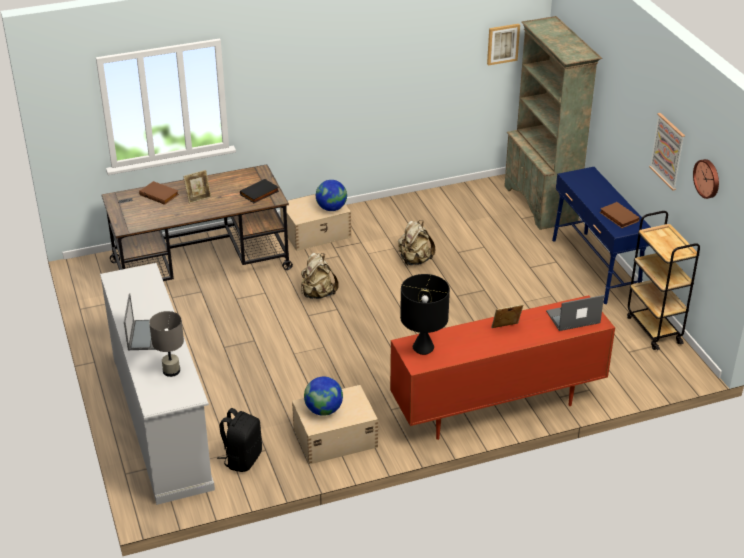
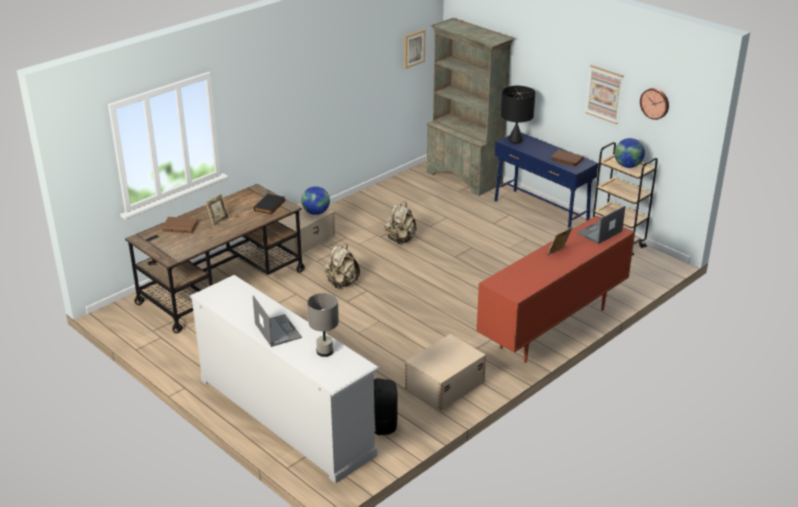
camera: 25 degrees left, 5 degrees down
(323, 410) = (437, 360): globe -> globe (627, 166)
(423, 349) = (510, 283): black table lamp -> black table lamp (515, 141)

